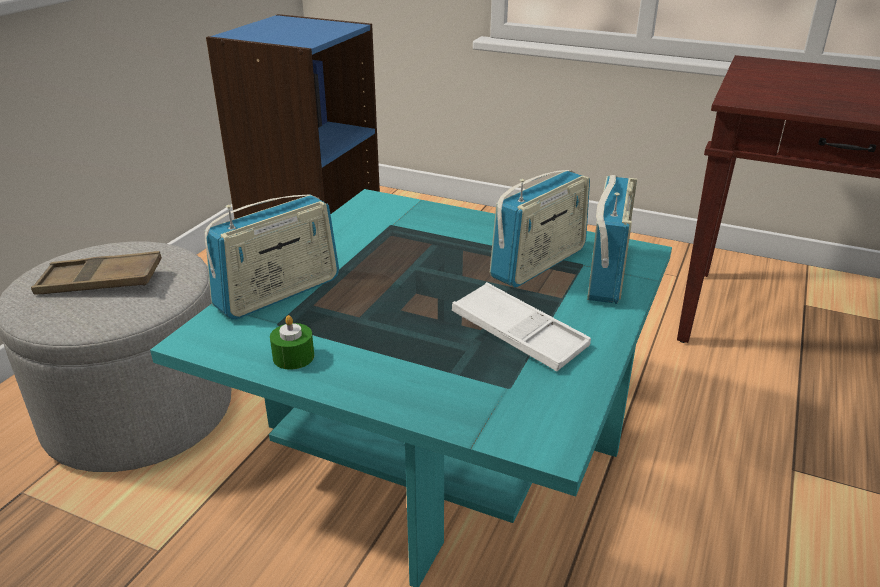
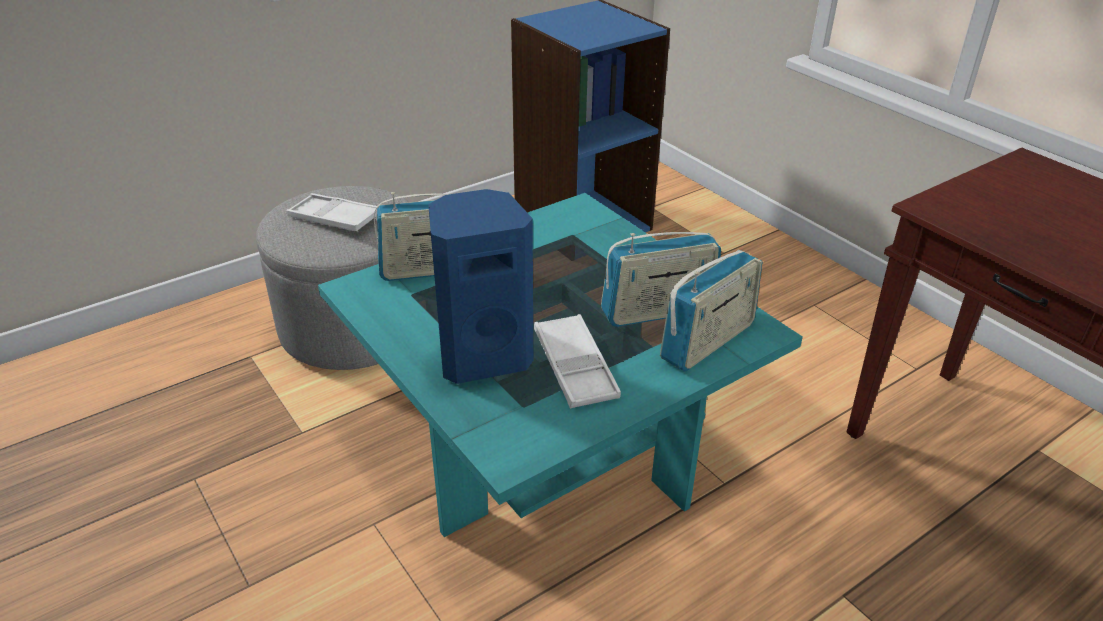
camera: 30 degrees right, 5 degrees up
(100, 282) = (334, 219): brown tray -> white tray
(293, 357) = (399, 324): green candle -> none
(418, 356) = (483, 356): none -> blue speaker

